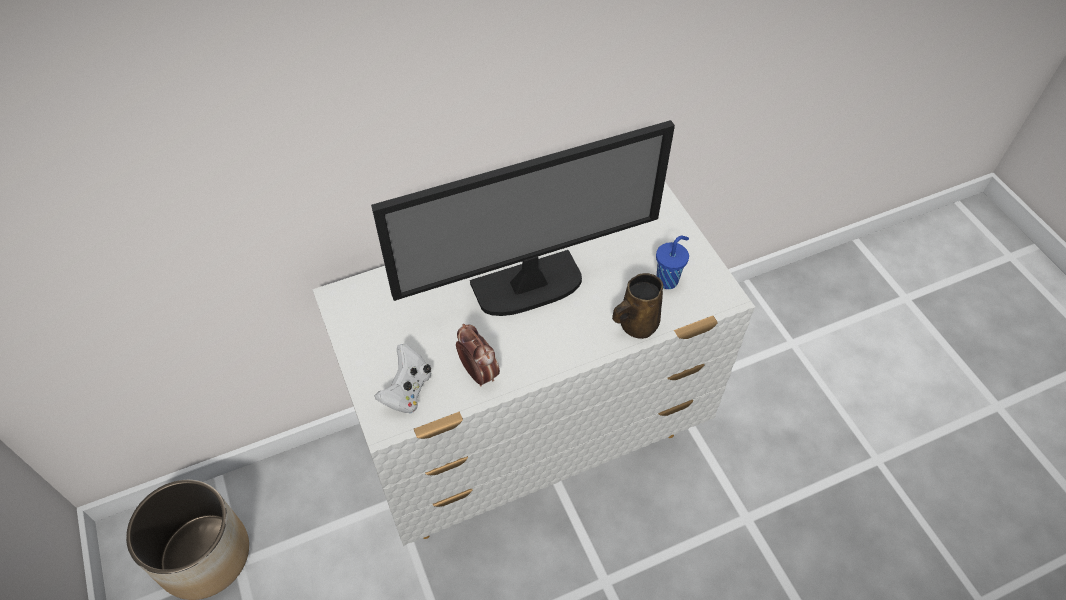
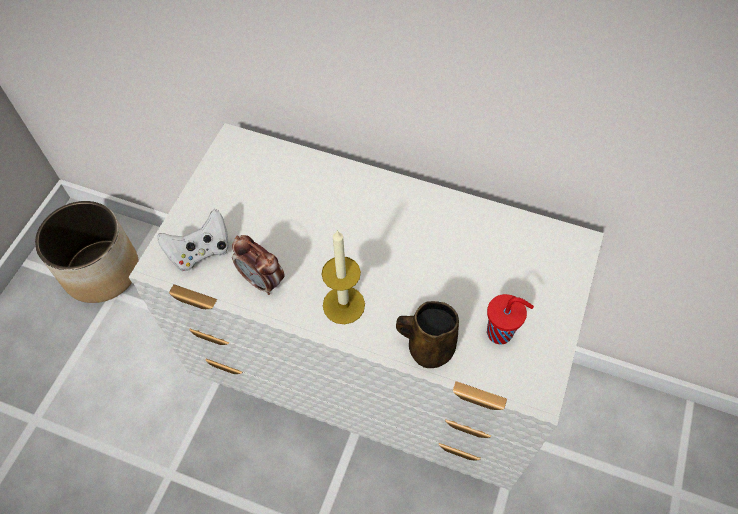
camera: 45 degrees right, 5 degrees up
(478, 373) = (262, 281): alarm clock -> alarm clock turned 120 degrees clockwise
(529, 287) = (376, 244): monitor -> none
(553, 342) = (343, 305): none -> candle
(668, 280) = (501, 333): blue cup -> red cup

